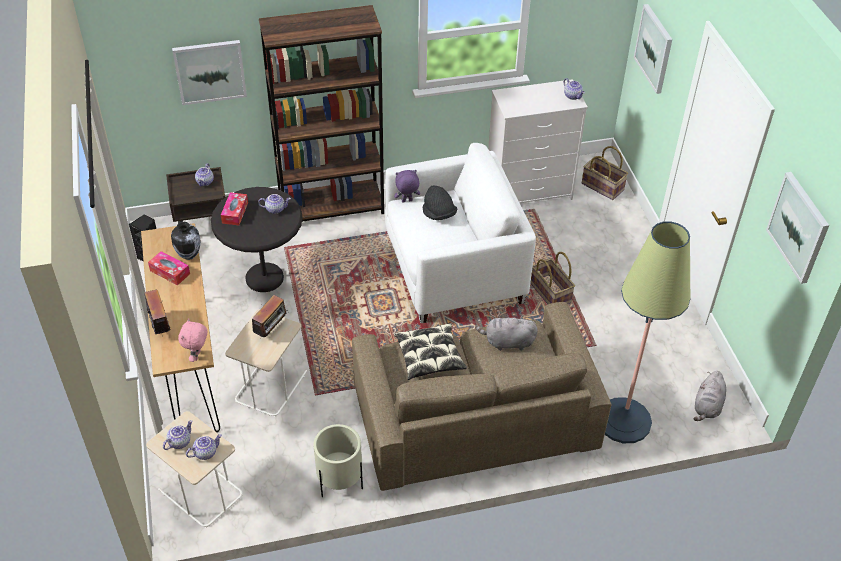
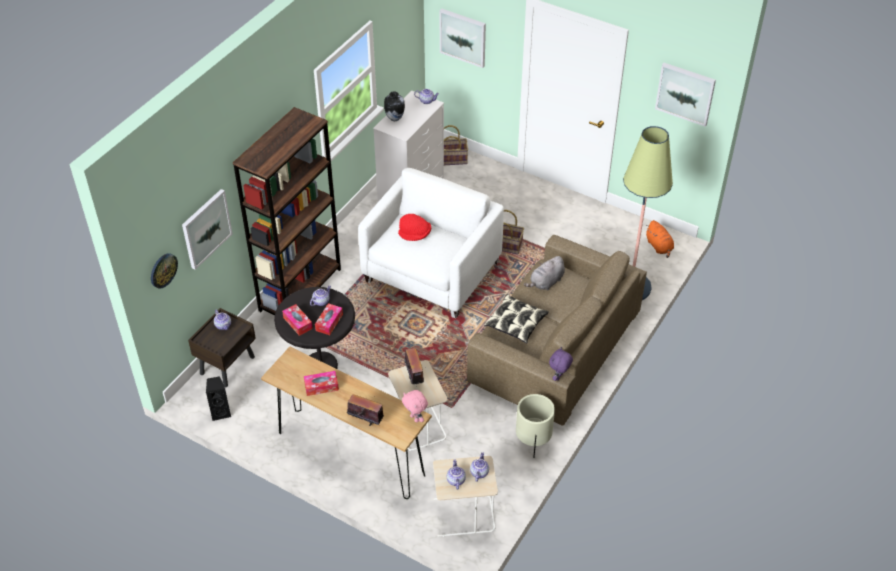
camera: 45 degrees left, 0 degrees up
(137, 82) = (163, 270): none -> wall clock
(189, 255) = (317, 367): vase -> vase (394, 118)
(257, 230) = (329, 322): none -> tissue box
(407, 201) = (382, 241): purple plush toy -> purple plush toy (559, 377)
(439, 214) = (415, 235): black hat -> red hat
(707, 406) = (659, 247): grey plush toy -> orange plush toy

